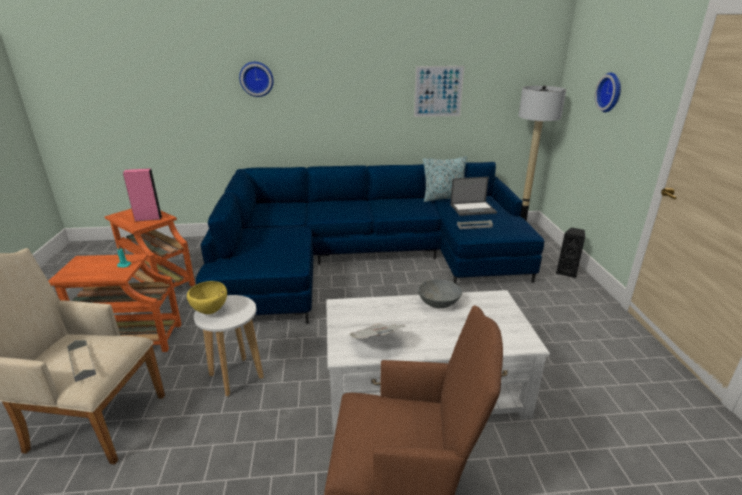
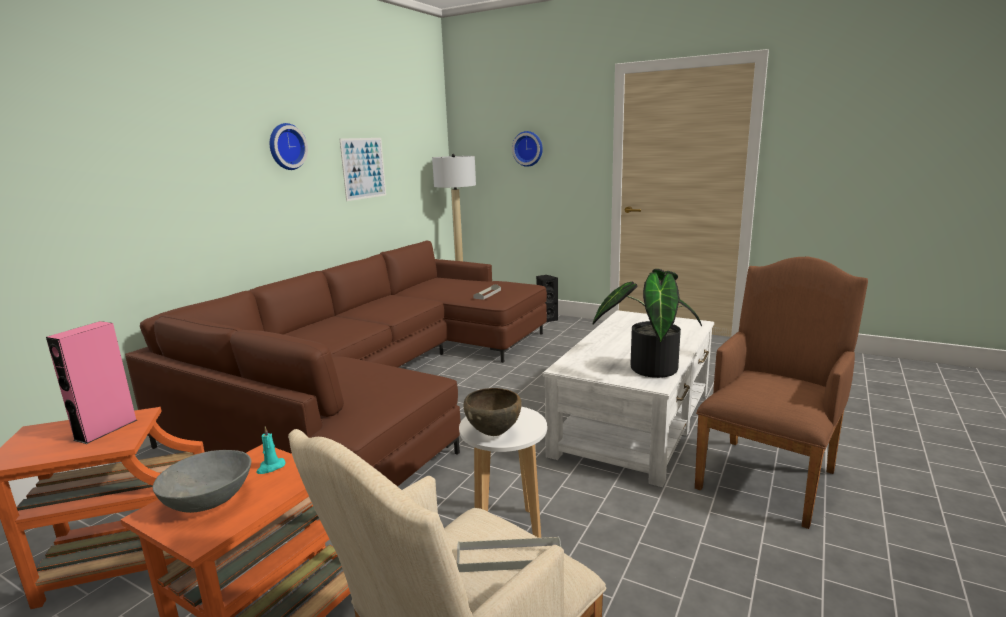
camera: 55 degrees left, 10 degrees down
(211, 312) = (494, 433): yellow bowl -> brown bowl
(256, 79) = (143, 162): wall clock -> wall clock (285, 146)
(363, 259) = (380, 385): blue sofa -> brown sofa
(376, 342) = (648, 367): newspaper -> potted plant
(439, 303) = (610, 333): grey bowl -> grey bowl (210, 499)
(444, 198) = (408, 289): pillow -> none
(473, 208) = (453, 286): laptop -> none

